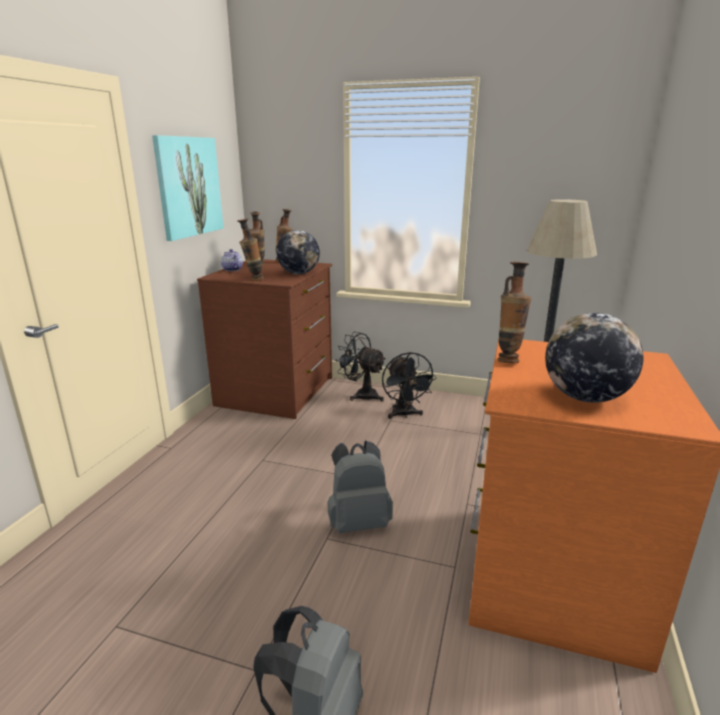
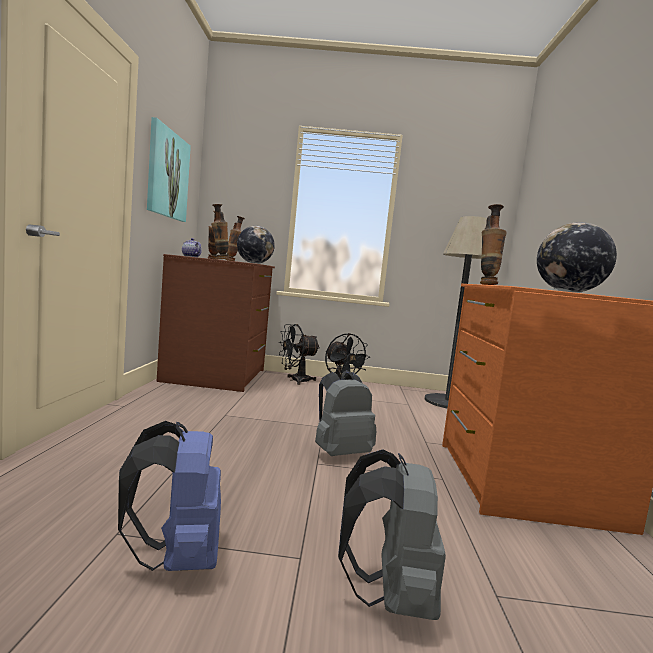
camera: 15 degrees left, 15 degrees down
(154, 660) = (177, 558): none -> blue backpack
(361, 395) = (295, 380): black fan -> black fan turned 45 degrees counterclockwise

